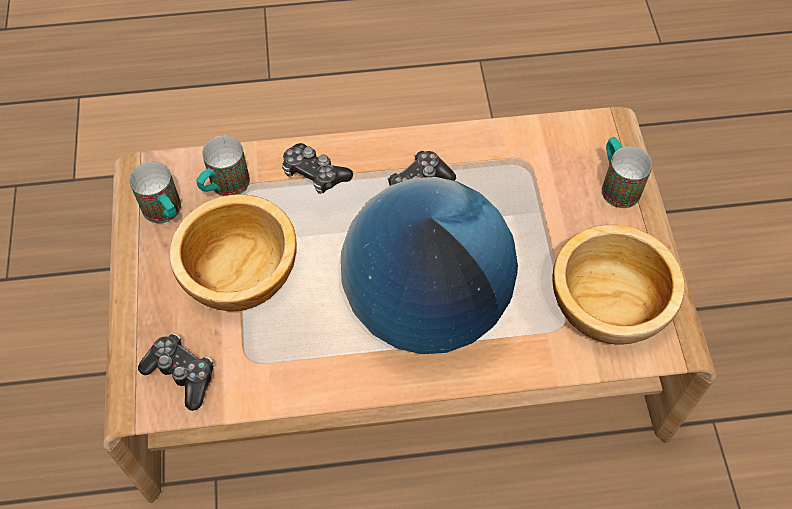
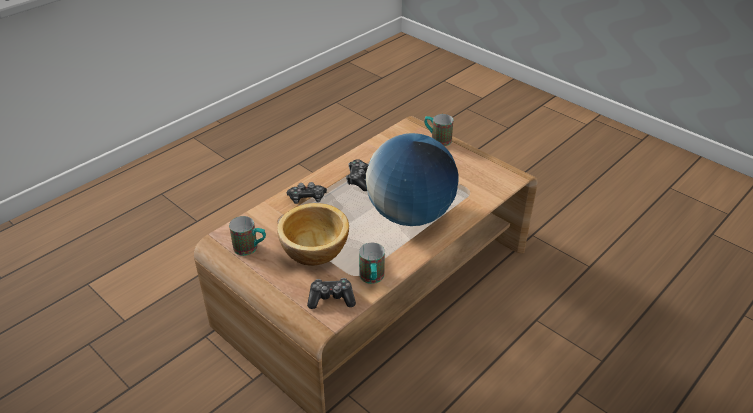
camera: 40 degrees left, 20 degrees down
(224, 188) = (269, 224): mug -> mug (372, 279)
(610, 303) = (479, 175): bowl -> none

